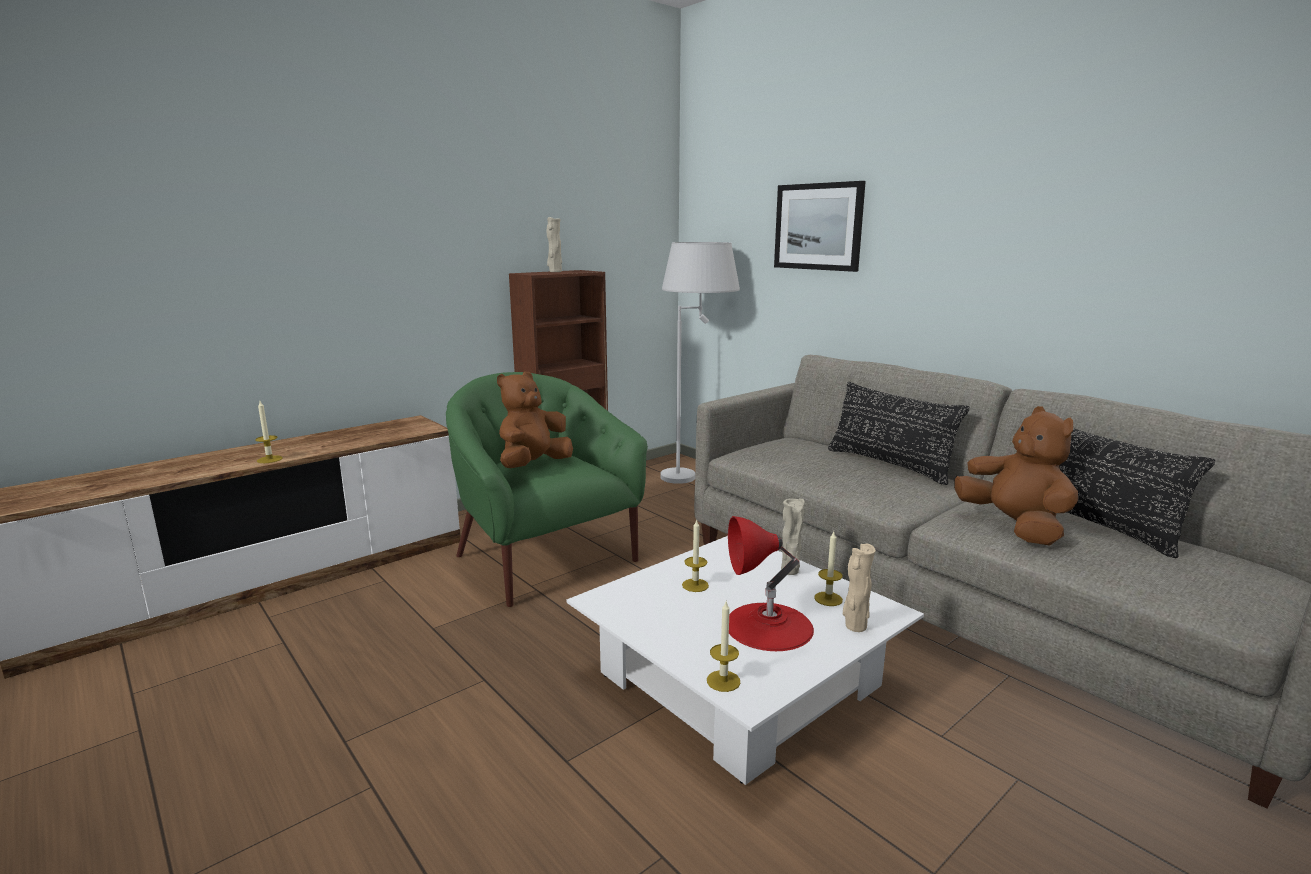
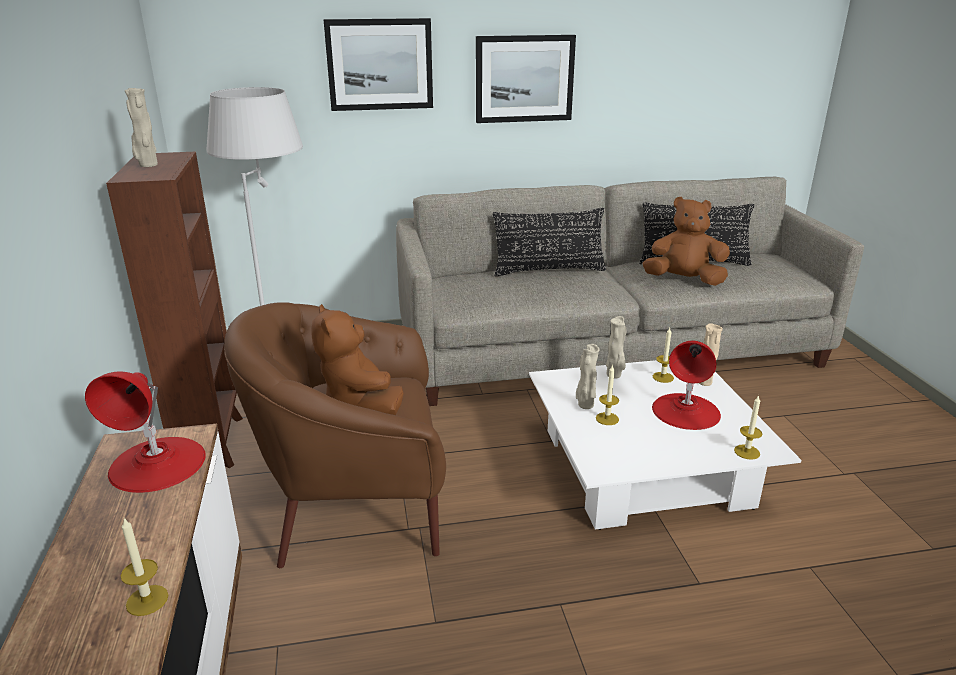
camera: 60 degrees left, 10 degrees up
(397, 430) = (157, 463): none -> red table lamp
(543, 558) = (356, 504): green armchair -> brown armchair
(707, 569) = (585, 405): none -> beige vase
(956, 247) = (524, 79): none -> picture

